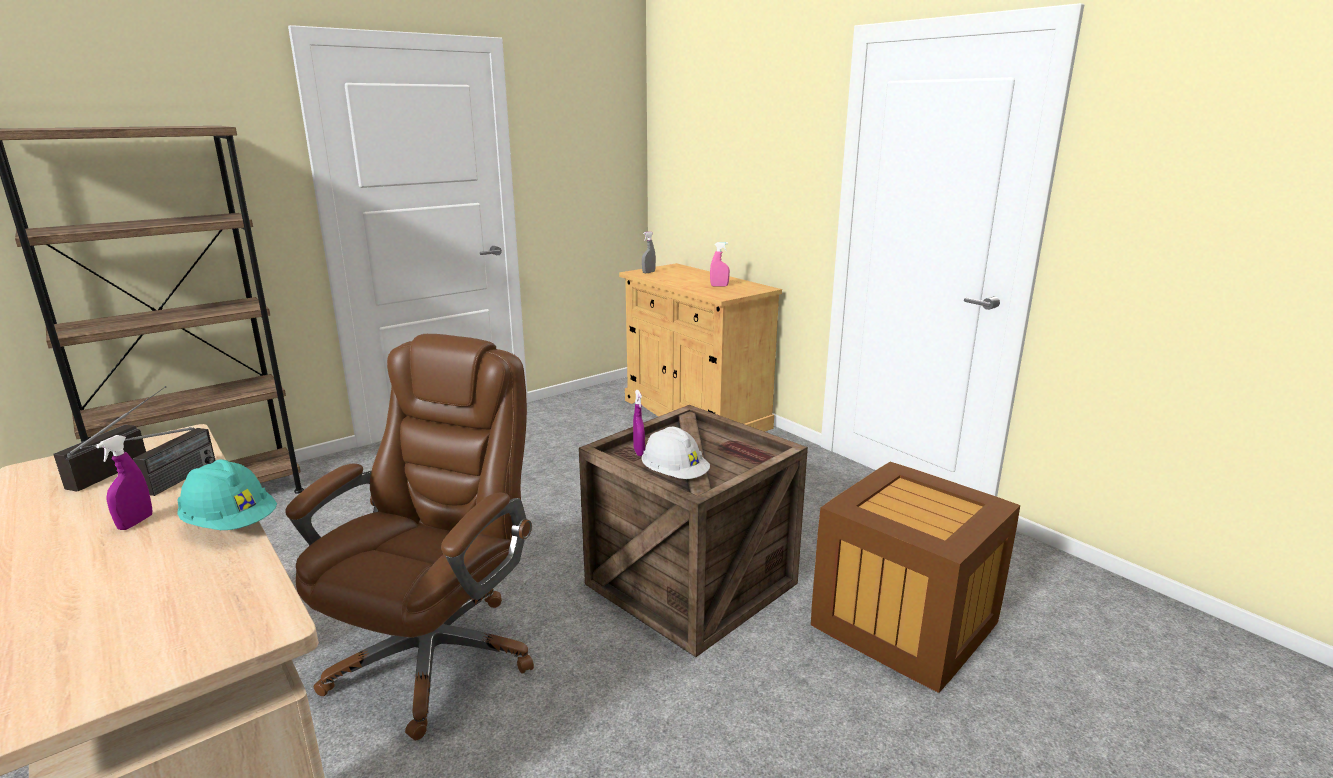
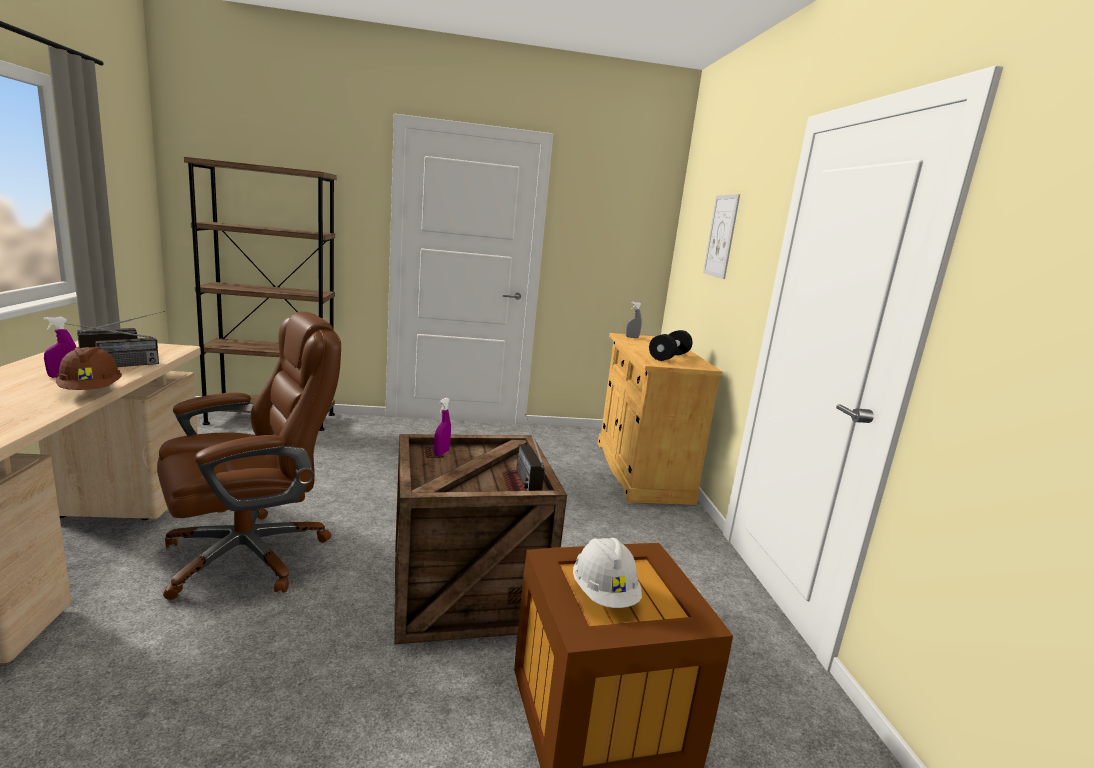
camera: 30 degrees right, 5 degrees down
(231, 524) = (91, 391): turquoise hard hat -> brown hard hat
(674, 475) = (434, 476): white hard hat -> white hard hat (604, 594)
(719, 286) = (669, 357): pink spray bottle -> black dumbbell
(736, 444) = (523, 474): none -> radio
(737, 146) = (721, 236): none -> picture

